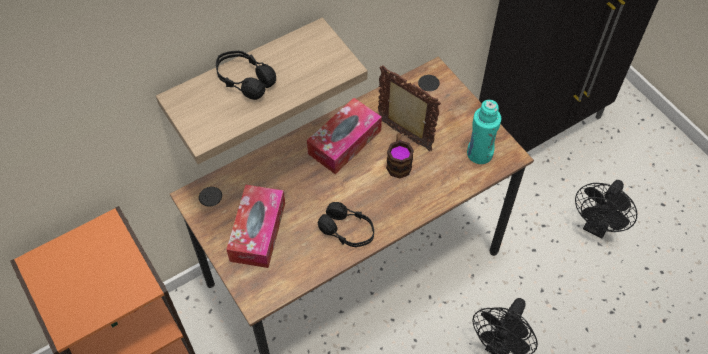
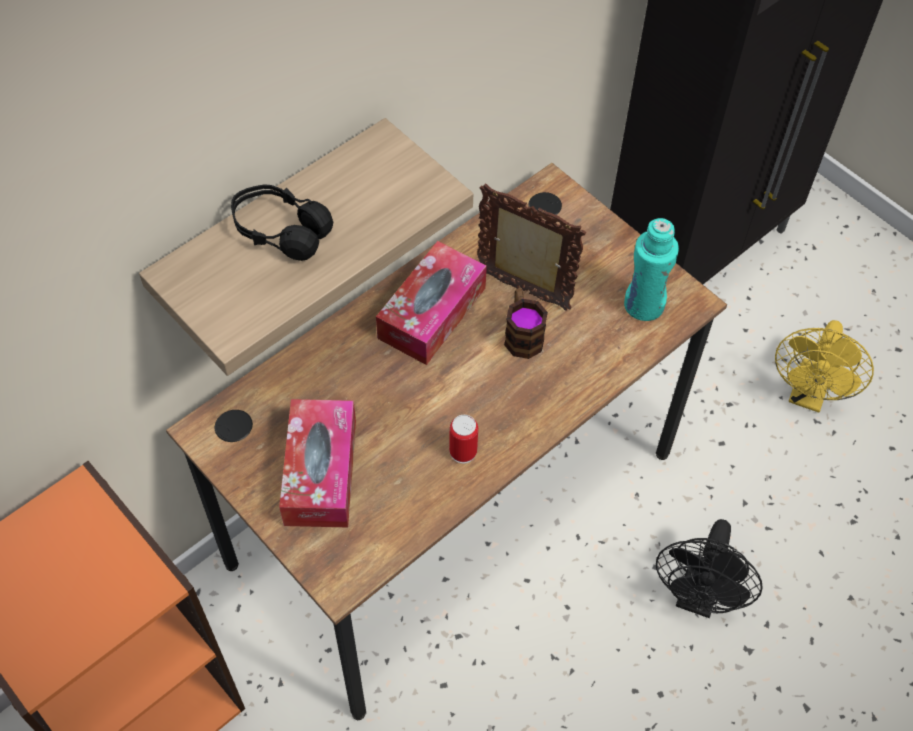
camera: 10 degrees left, 0 degrees up
(347, 231) = (463, 452): black headphones -> can
(596, 226) = (808, 395): black fan -> yellow fan

